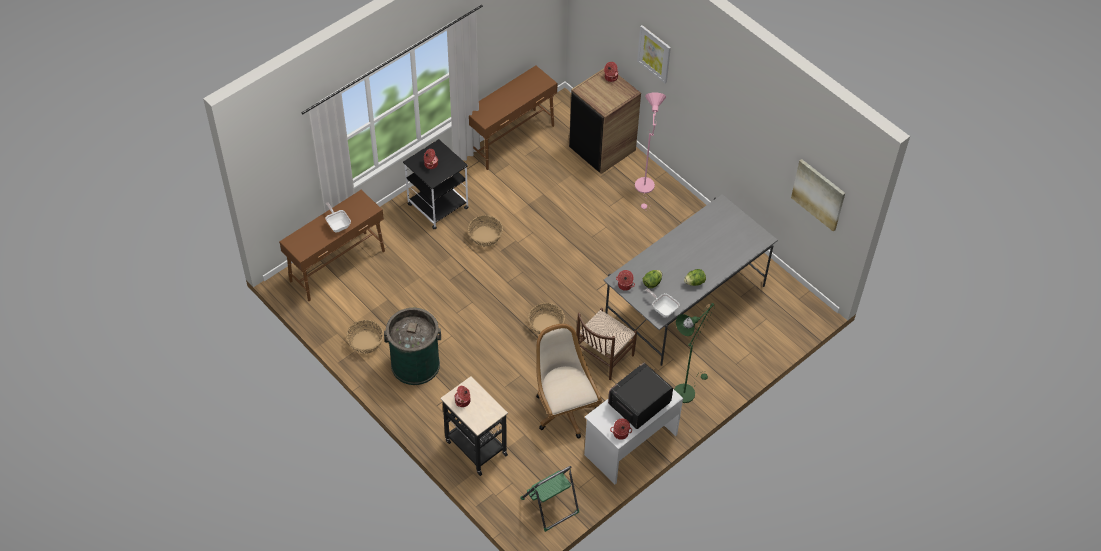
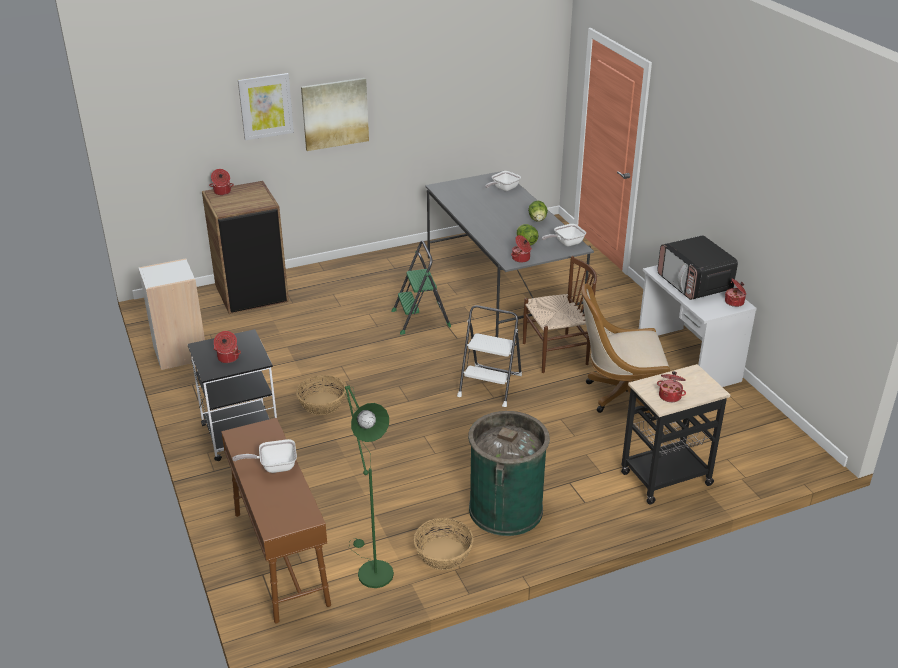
camera: 70 degrees left, 20 degrees down
(511, 139) = (180, 352): brown console table -> bookcase
(546, 325) = (491, 384): basket -> white step ladder
(551, 506) = (768, 435): green step ladder -> green step ladder (423, 318)
(603, 357) = (558, 353): brown chair -> brown chair turned 75 degrees counterclockwise
(645, 188) = (332, 279): pink floor lamp -> none
(686, 390) = (623, 310): green floor lamp -> green floor lamp (371, 570)
(740, 247) = (503, 189): none -> frying pan
(818, 194) = (515, 85): picture -> picture (335, 113)

